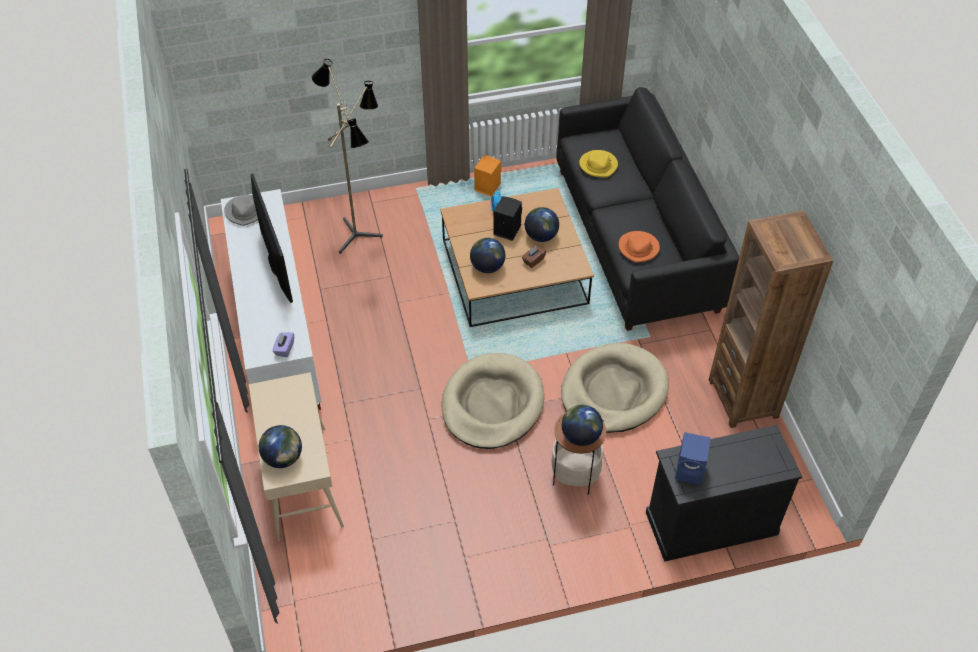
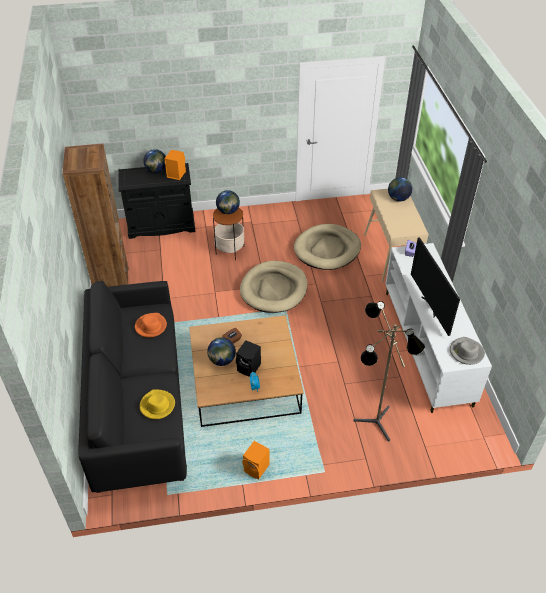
camera: 175 degrees left, 5 degrees down
(487, 267) = (268, 338): globe -> globe (156, 170)
(613, 391) = (193, 291): beige dog bed -> beige dog bed (327, 249)
(690, 470) = (175, 174): blue speaker -> orange speaker

